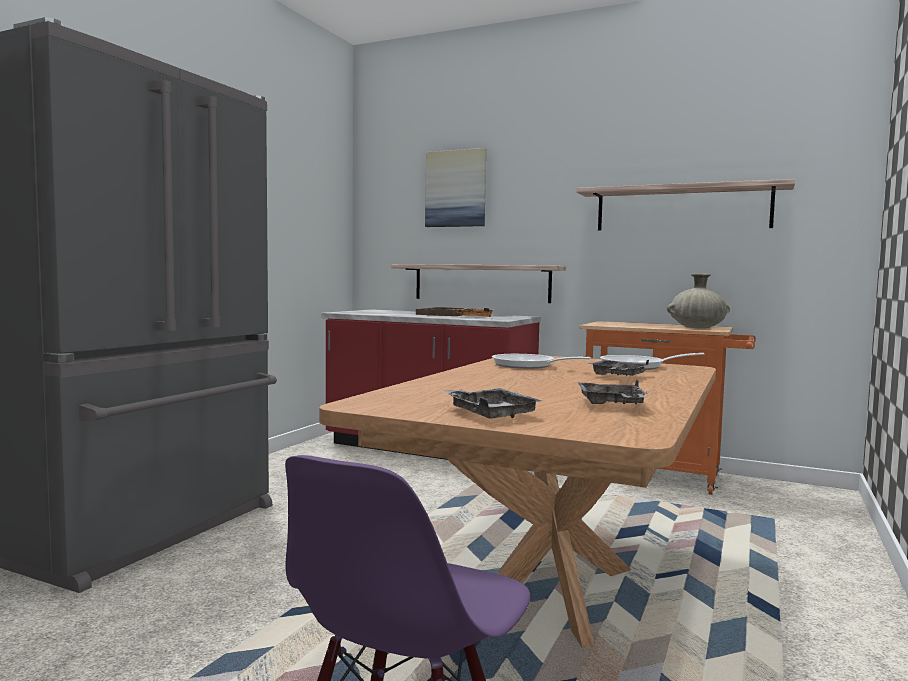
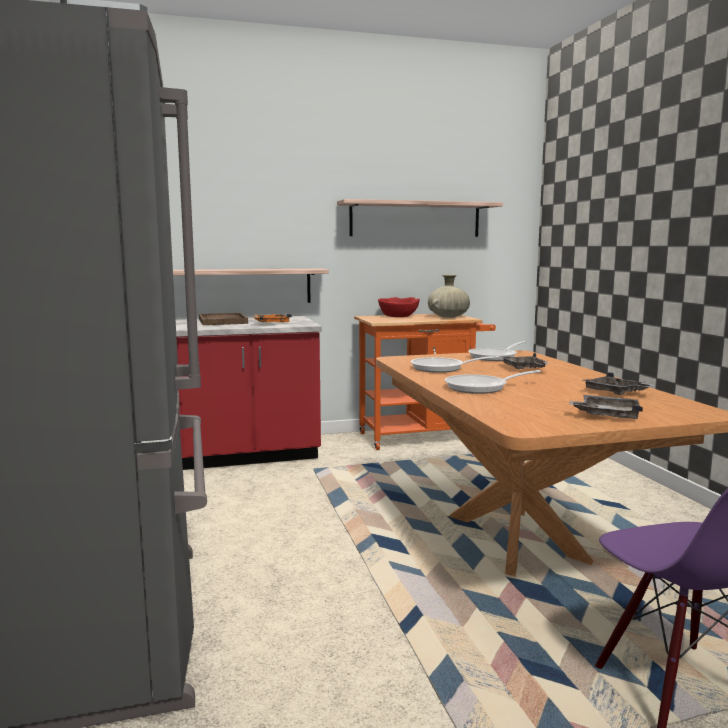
camera: 40 degrees left, 5 degrees up
(456, 189) = (204, 190): picture -> none
(485, 380) = (481, 388): none -> frying pan
(643, 324) = (398, 316): none -> red bowl

